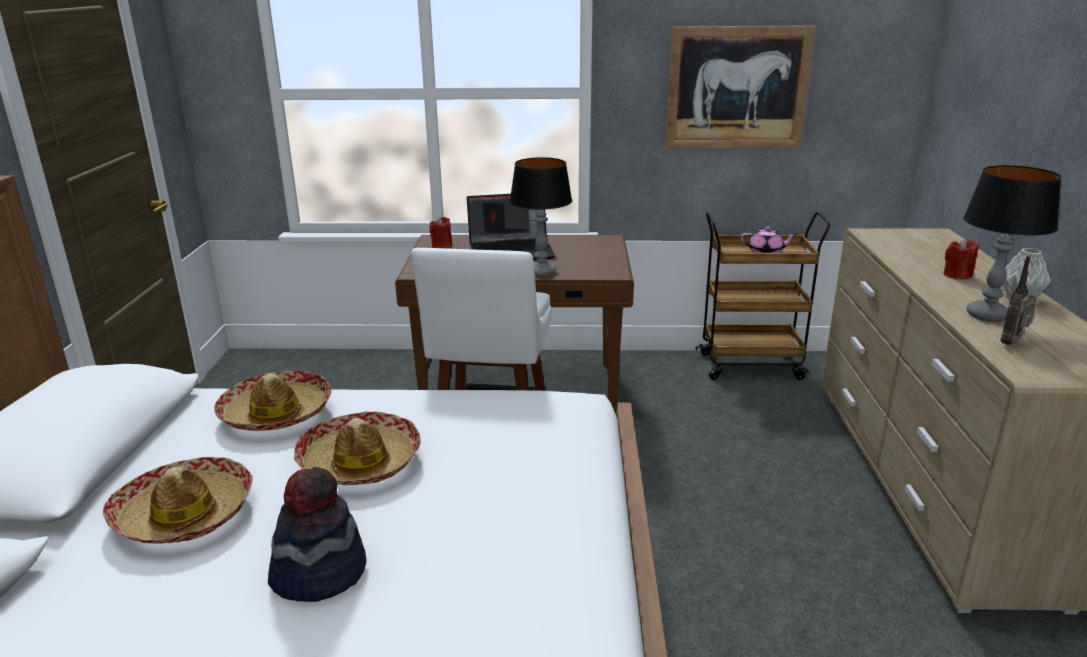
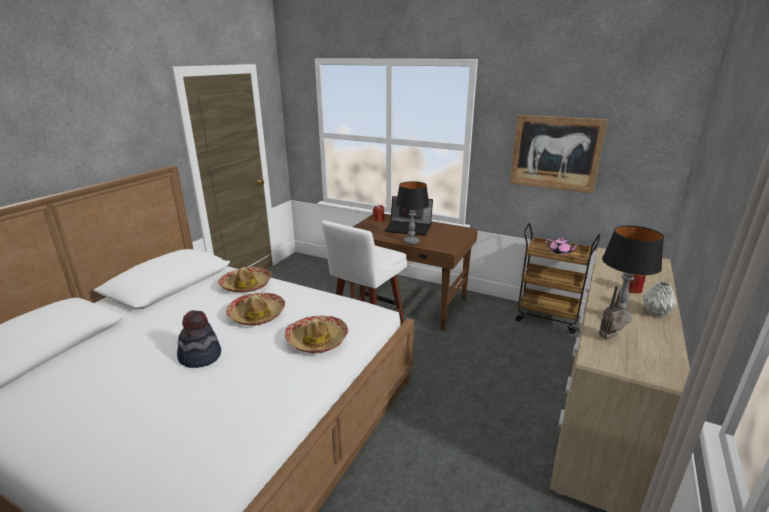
camera: 25 degrees right, 0 degrees up
(185, 514) = (179, 318): hat -> hat (317, 340)

